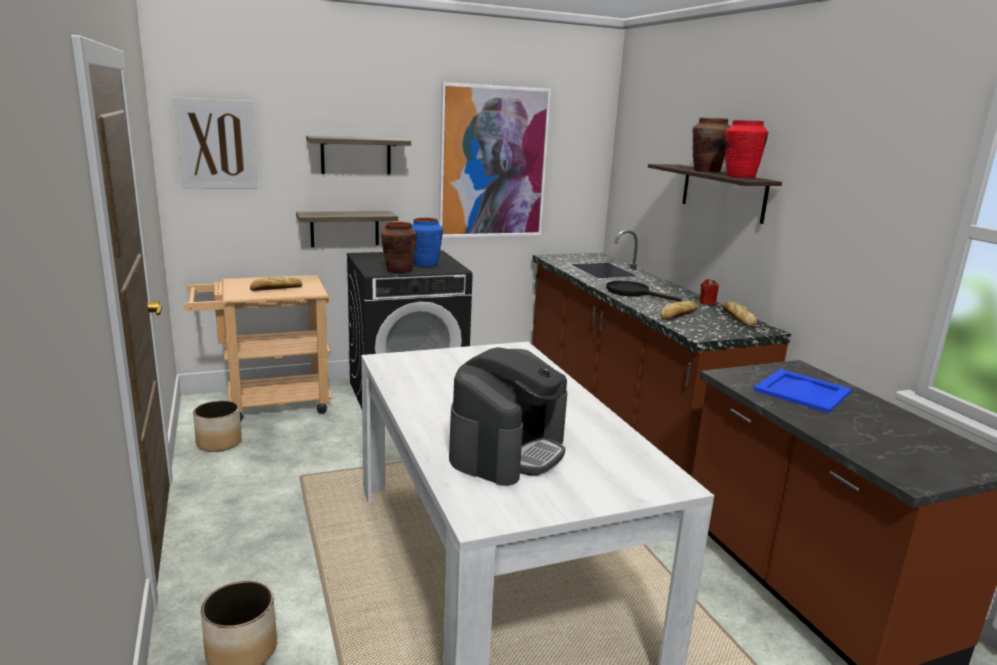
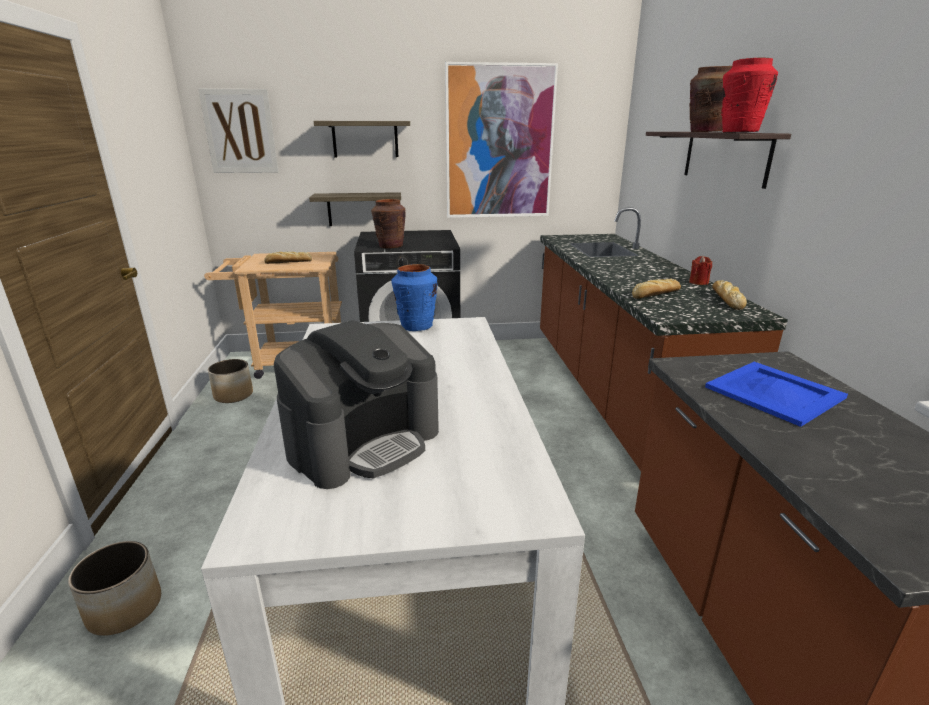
camera: 15 degrees right, 5 degrees up
(425, 264) = (421, 241): blue vase -> blue vase (416, 326)
(633, 293) = (619, 271): black frying pan -> none

